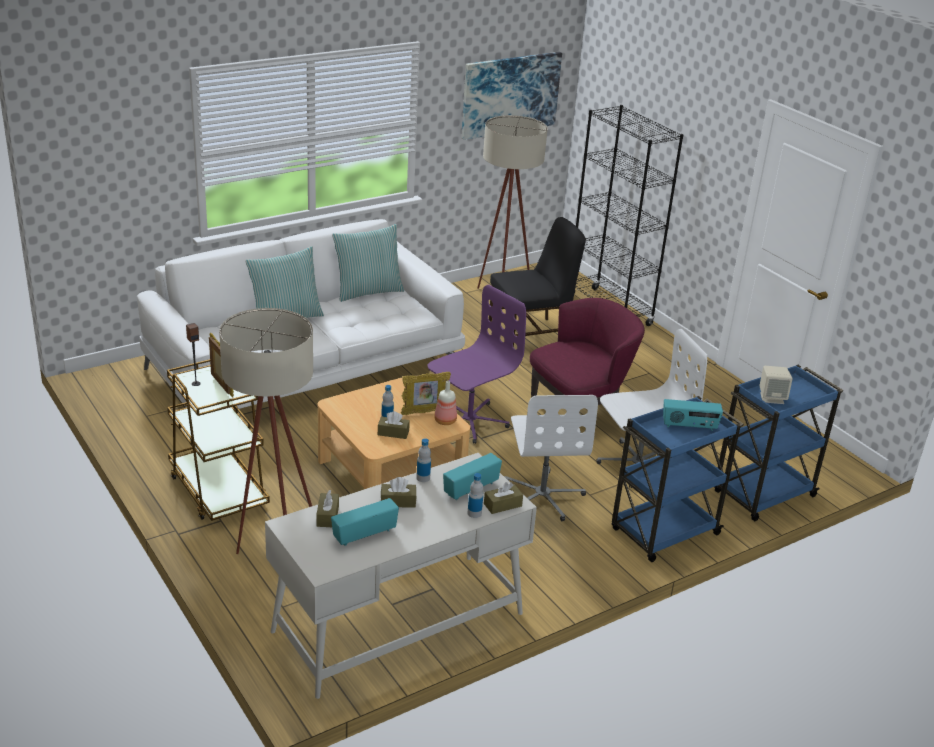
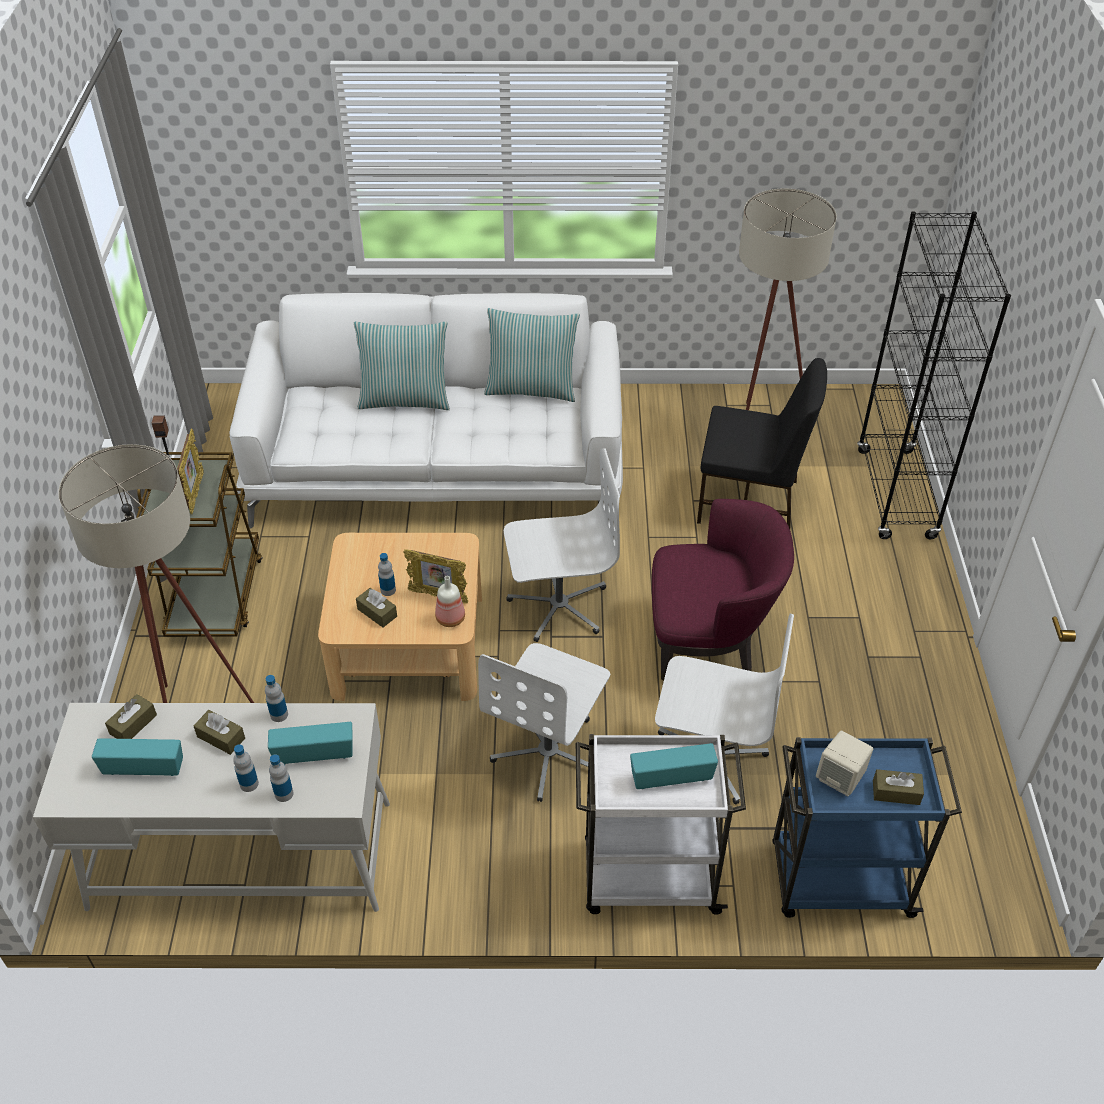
camera: 35 degrees right, 15 degrees up
(445, 516) = (249, 784): none -> bottle
(469, 421) = (558, 605): purple office chair -> white office chair
(502, 505) = (326, 796): brown tissue box -> brown tissue box (896, 792)
(510, 94) = (832, 153): picture -> none
(663, 533) = (648, 877): blue cart -> white cart
(689, 426) = (671, 778): radio -> radio turned 135 degrees clockwise

